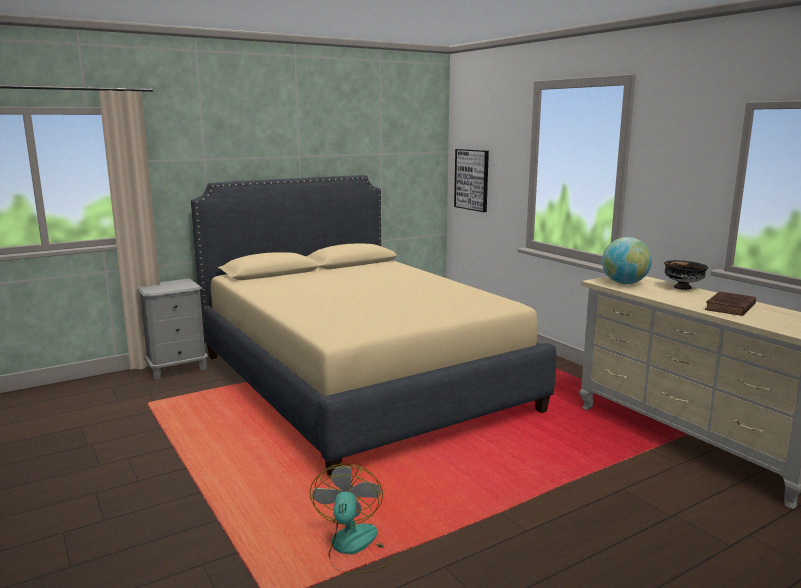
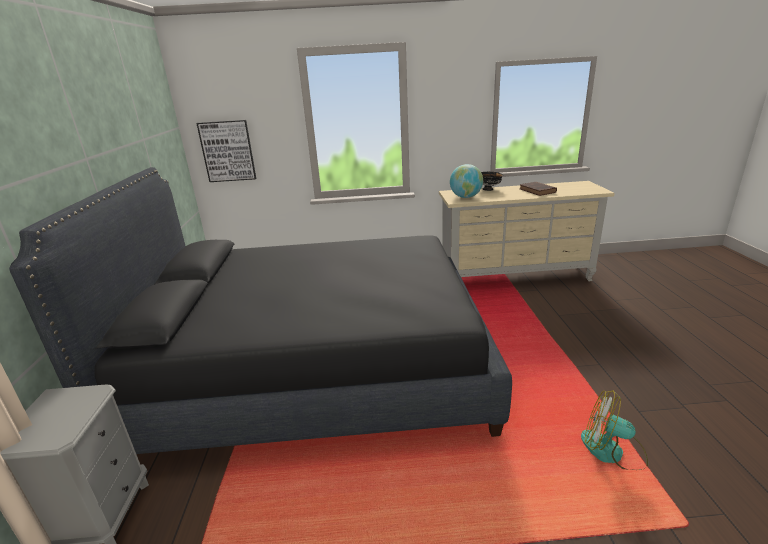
camera: 60 degrees left, 10 degrees up
(359, 381) = (316, 368): beige bed -> black bed

